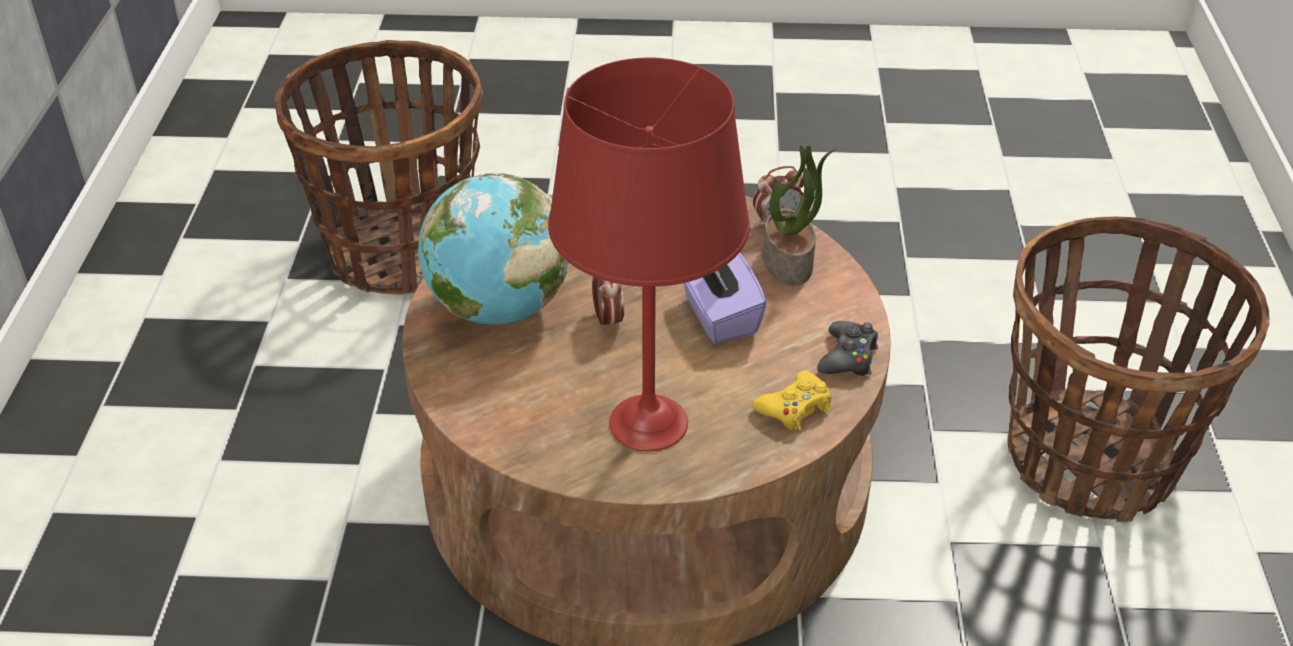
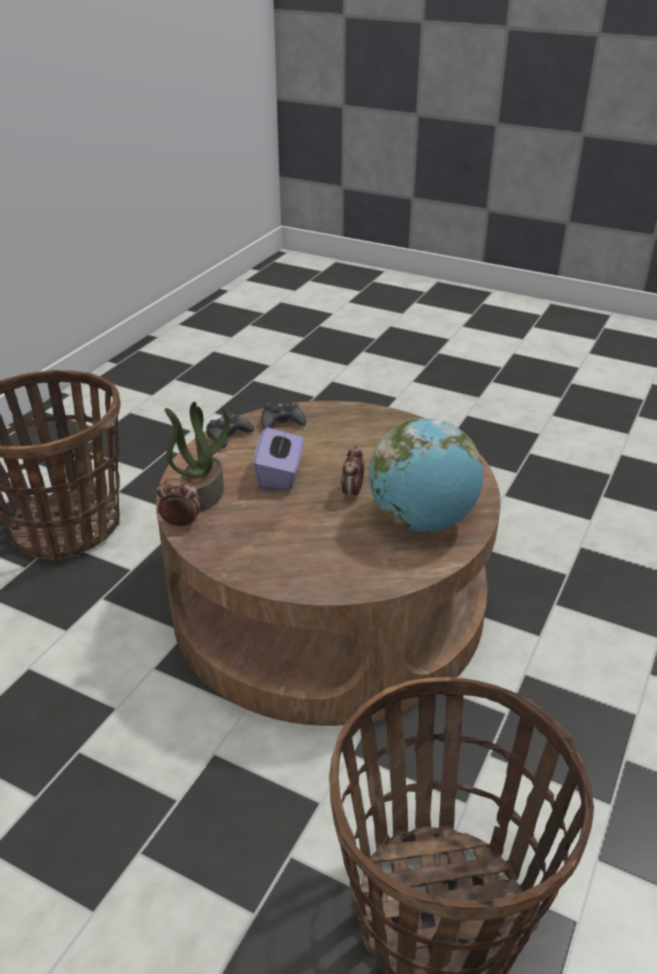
camera: 155 degrees left, 5 degrees down
(650, 423) = (365, 435): red table lamp -> none
(795, 408) = (282, 422): yellow game controller -> black game controller

